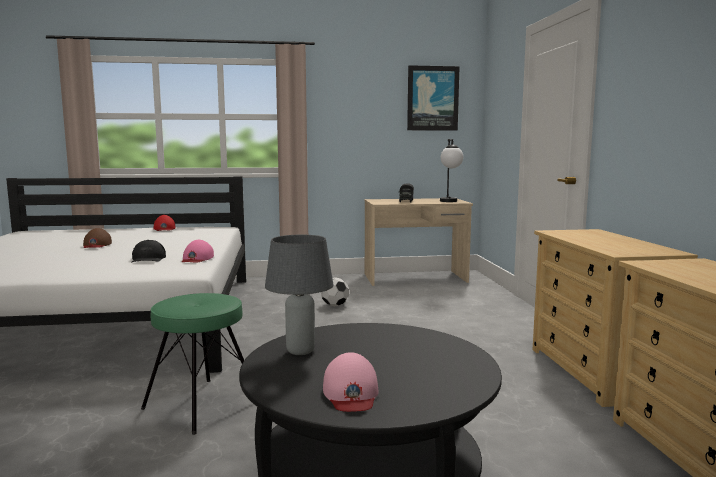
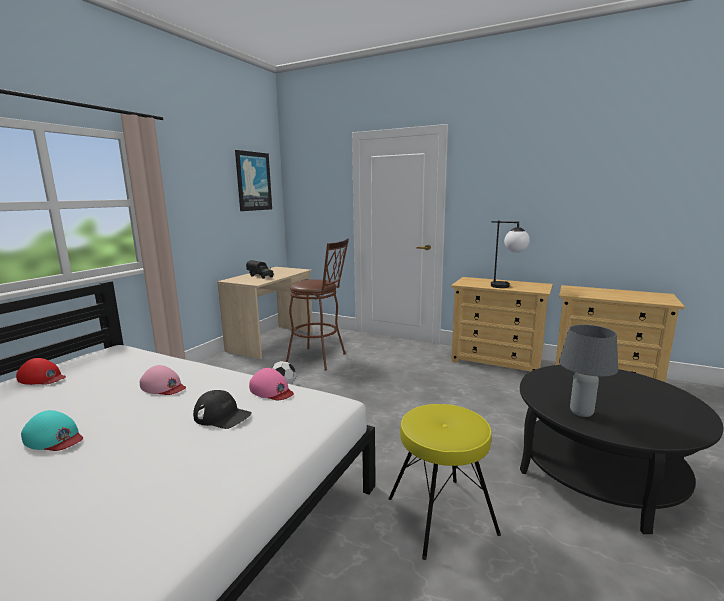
camera: 55 degrees left, 5 degrees up
(96, 245) = (54, 438): brown cap -> turquoise cap
(202, 405) = (442, 515): green stool -> yellow stool
(351, 392) = (667, 416): pink cap -> pink cap (163, 386)
(413, 301) = (321, 359): none -> brown stool
(449, 202) = (293, 271): table lamp -> table lamp (507, 287)

